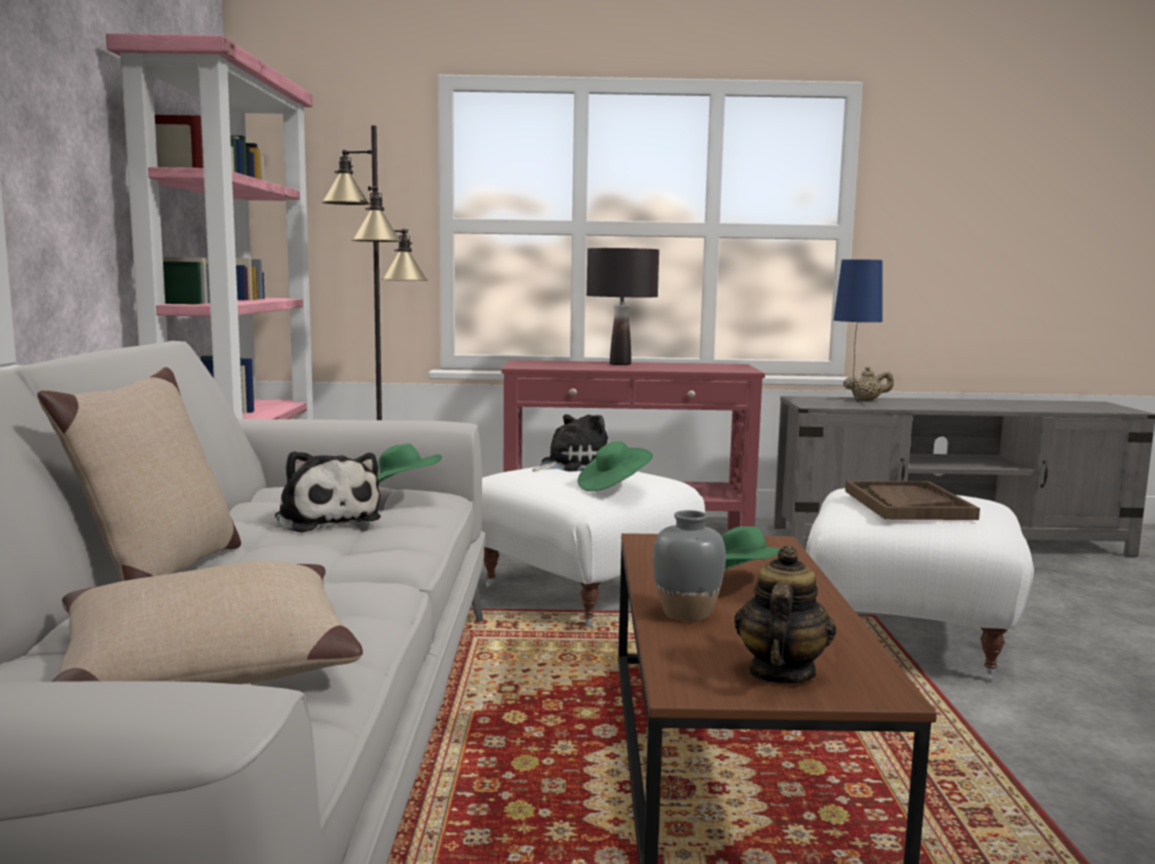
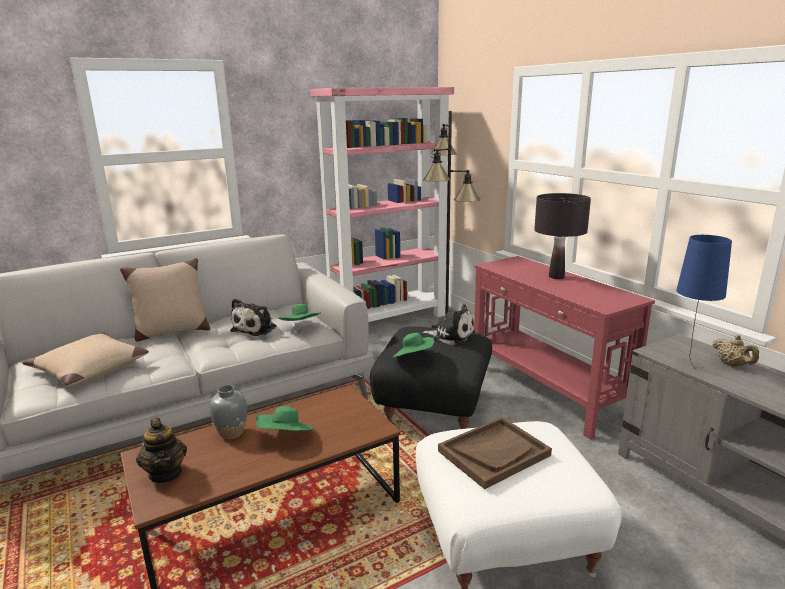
camera: 60 degrees right, 10 degrees up
(581, 593) = (434, 409): white ottoman -> black ottoman
(780, 673) = (166, 473): teapot -> teapot turned 75 degrees clockwise

